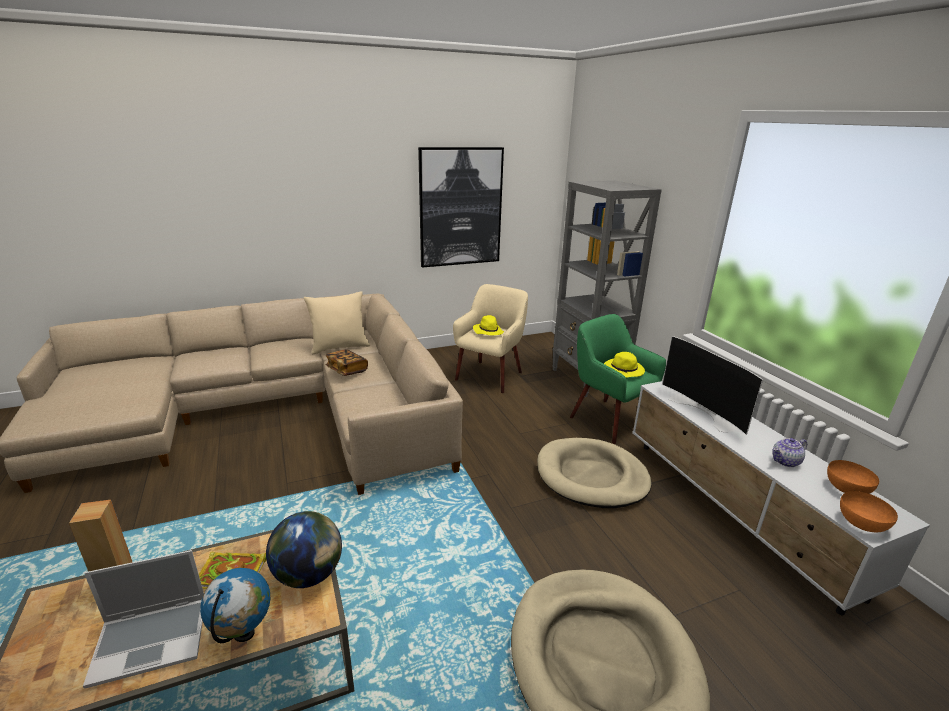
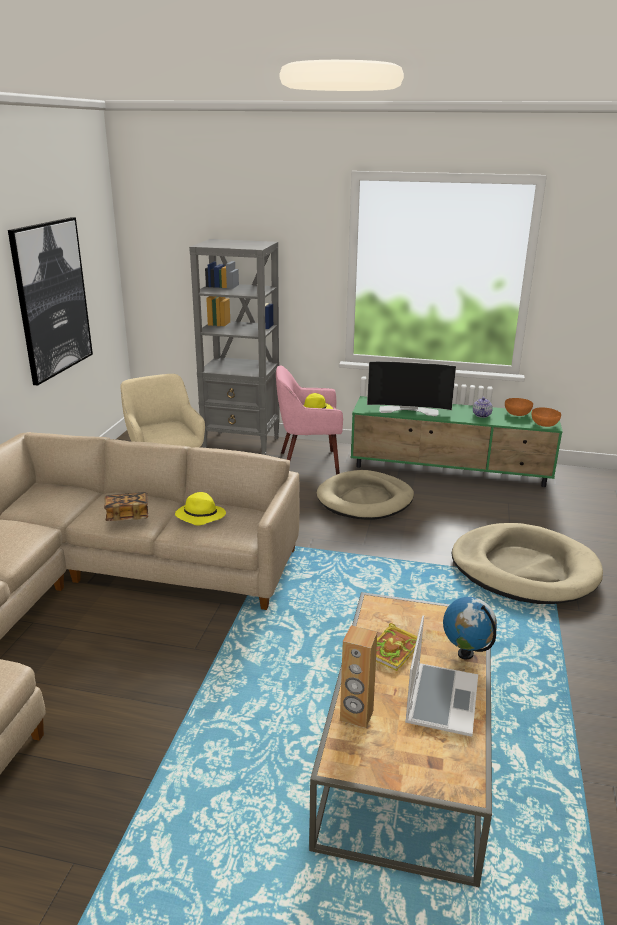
camera: 55 degrees left, 0 degrees up
(309, 574) = (425, 613): globe -> none
(340, 347) = (55, 508): beige pillow -> none
(488, 331) = (161, 429): yellow hat -> yellow hat (199, 516)
(609, 419) = (308, 462): green armchair -> pink armchair
(736, 511) = (450, 471): white tv stand -> green tv stand

